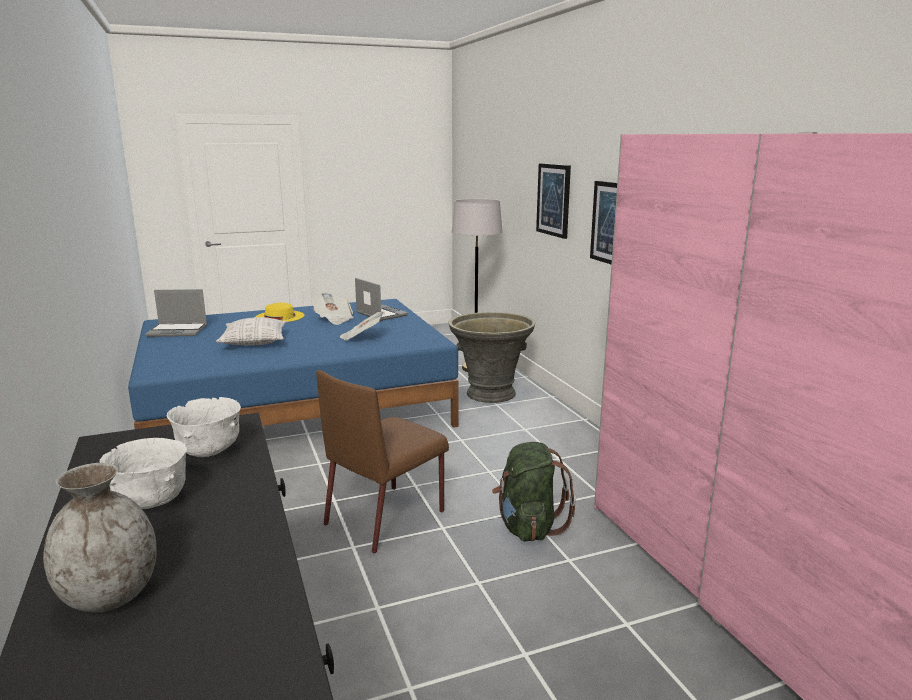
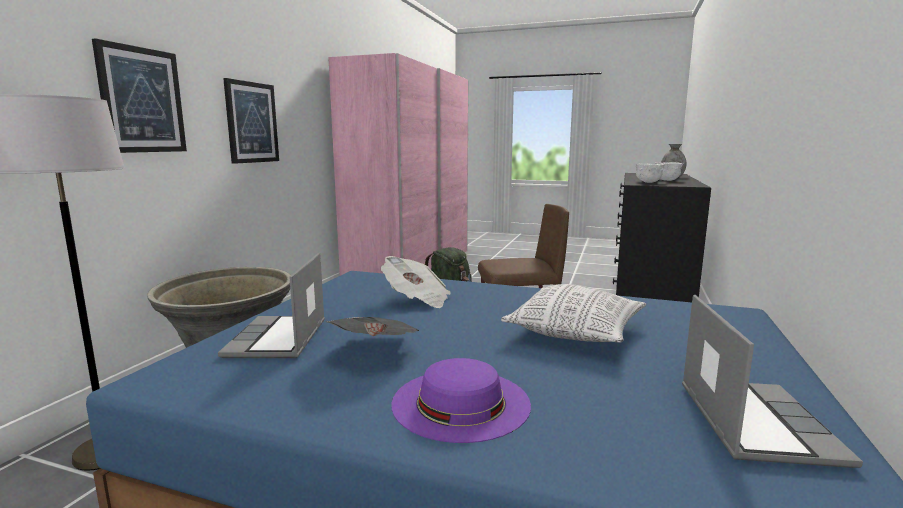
camera: 140 degrees left, 5 degrees down
(178, 331) = (753, 422): laptop -> laptop turned 60 degrees clockwise
(279, 316) = (460, 402): yellow hat -> purple hat

